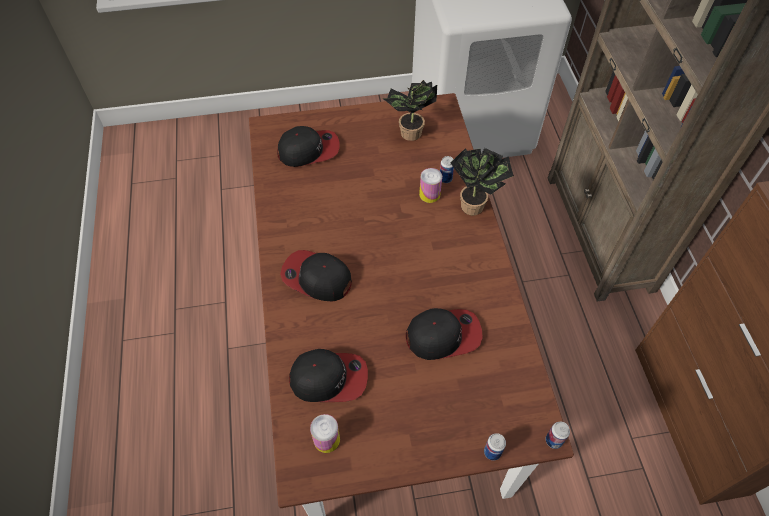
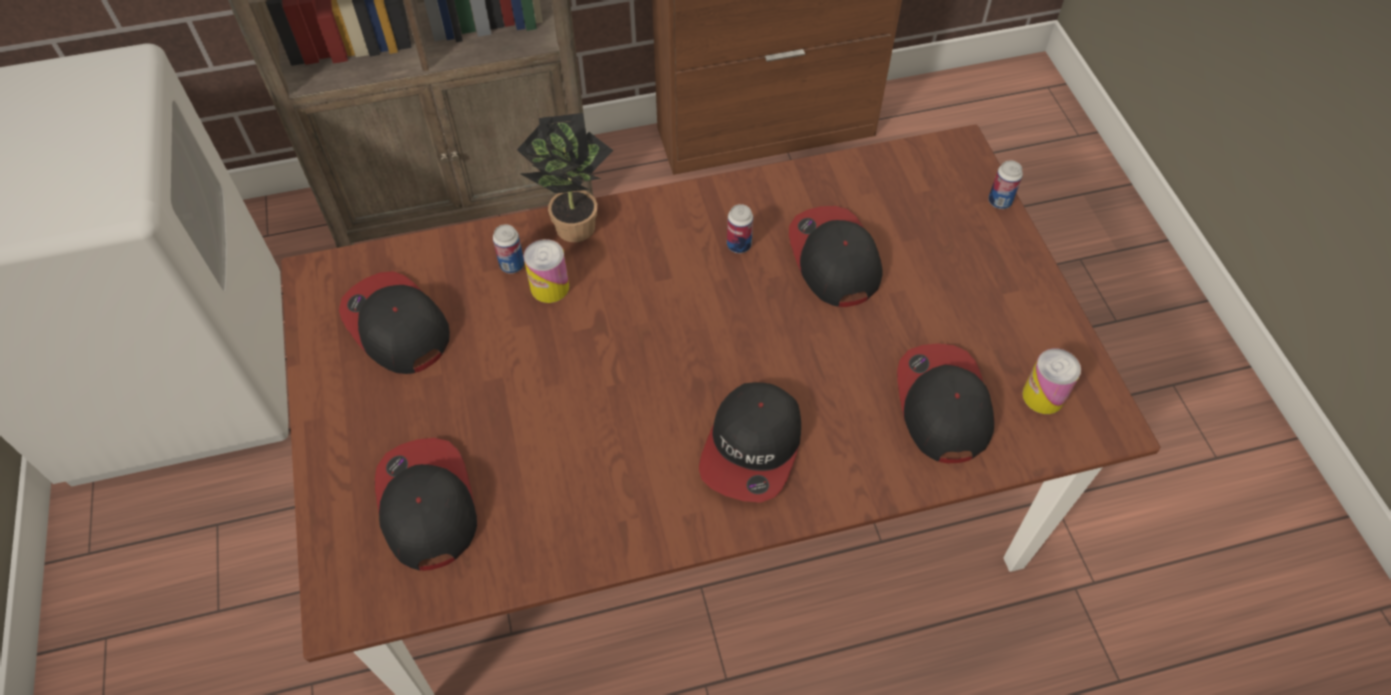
camera: 95 degrees left, 0 degrees up
(409, 135) = (396, 326): potted plant -> cap
(553, 440) = (964, 140): can -> can (739, 245)

